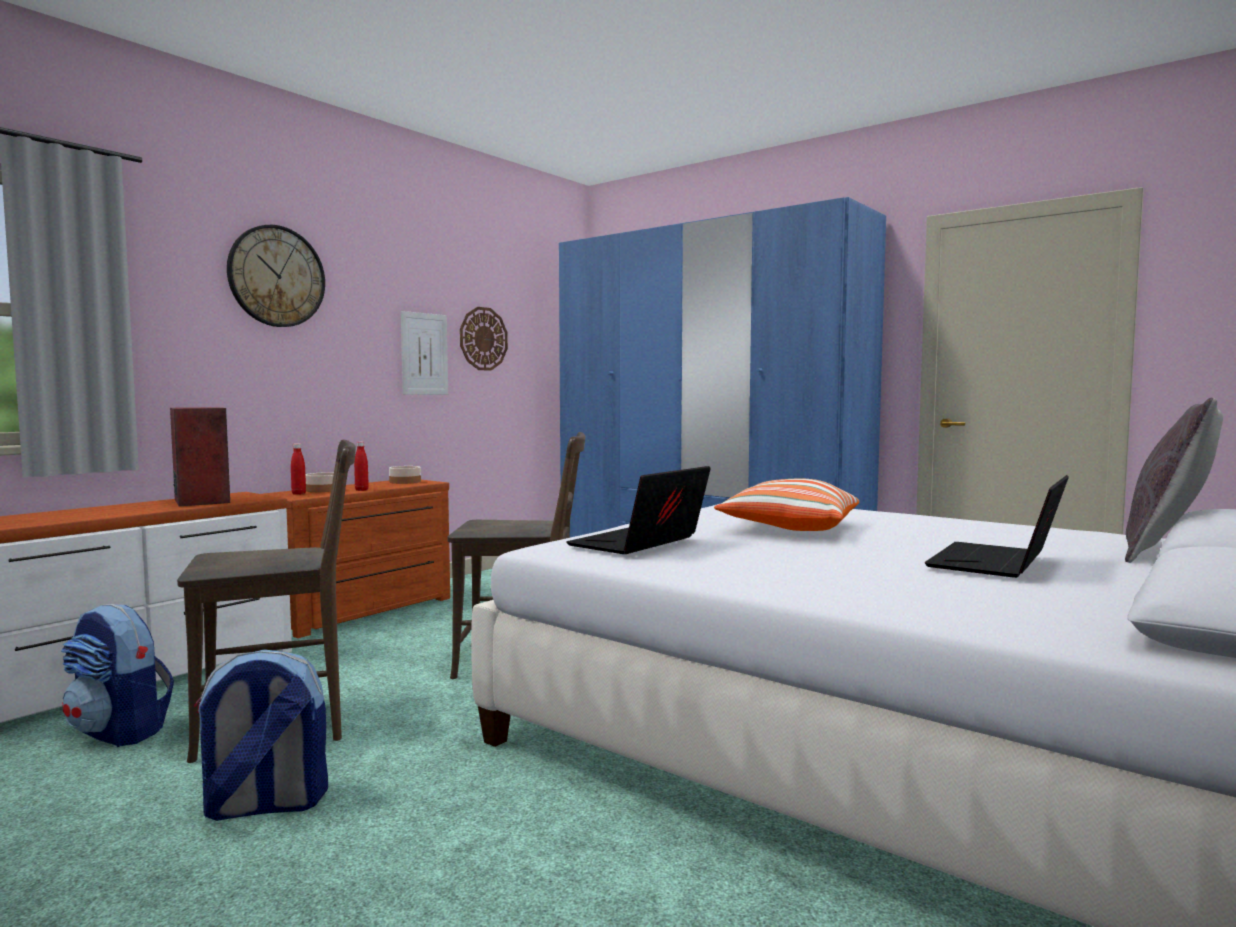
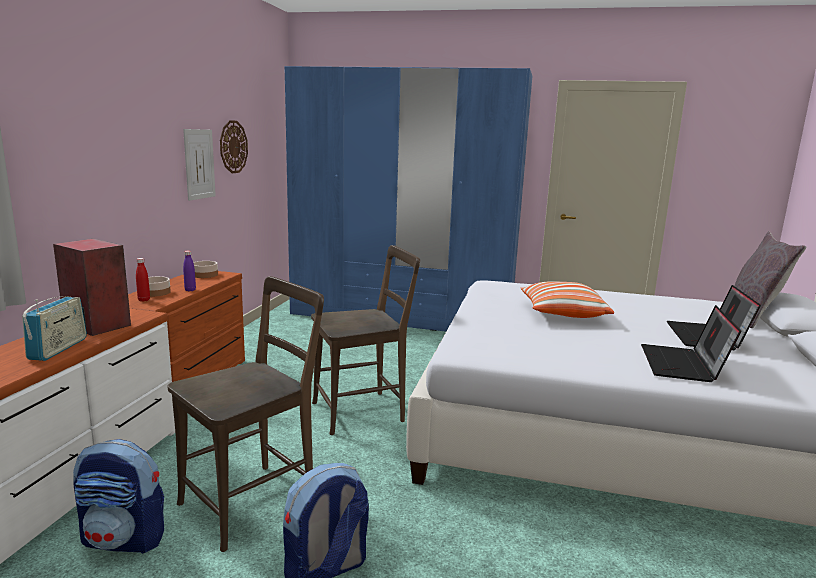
camera: 25 degrees left, 10 degrees up
(129, 511) = (58, 349): none -> radio
(276, 276) = (99, 105): wall clock -> none
(361, 490) = (190, 290): red bottle -> purple bottle
(639, 543) = (511, 341): laptop -> laptop (683, 365)

